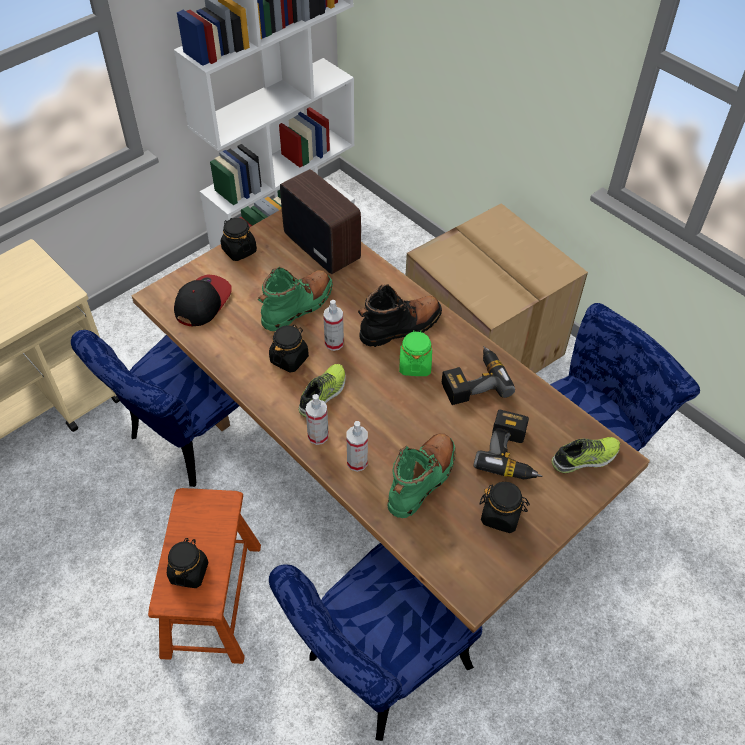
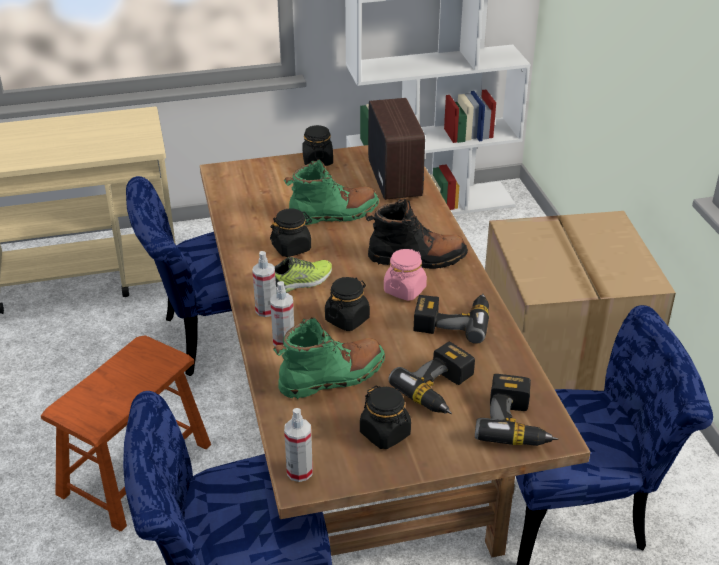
camera: 30 degrees right, 15 degrees down
(189, 572) = (98, 397): black jar -> black jar (347, 319)
(202, 302) = (253, 186): cap -> none
(334, 343) = (342, 250): spray bottle -> spray bottle (299, 472)
(415, 365) = (405, 290): green jar -> pink jar
(585, 459) = (517, 423): shoe -> power drill

